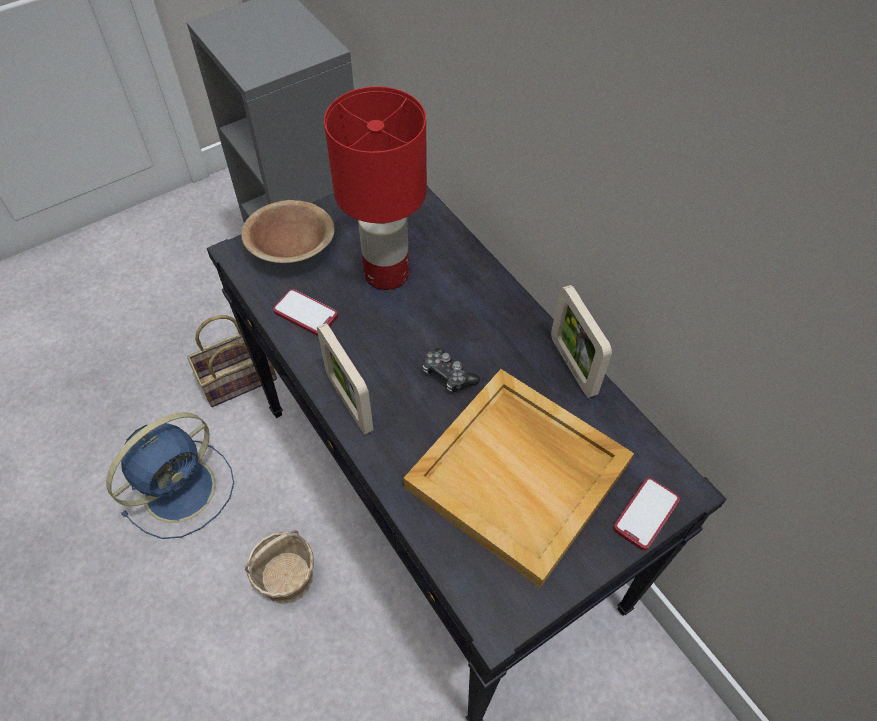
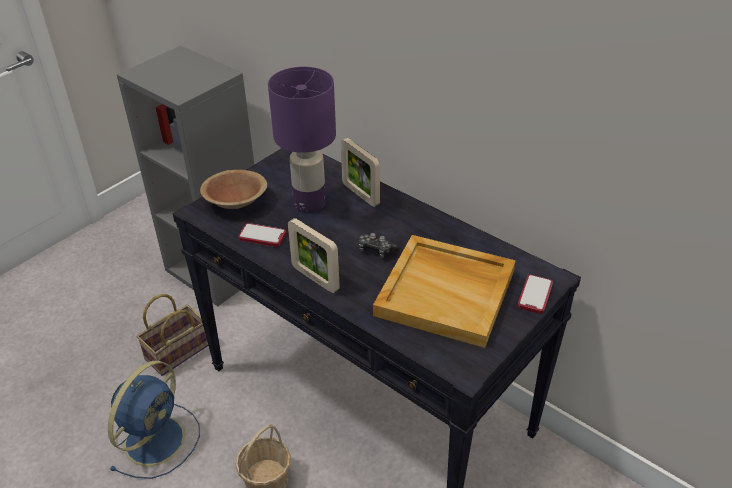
camera: 15 degrees left, 15 degrees down
(386, 275) = (310, 204): red table lamp -> purple table lamp
(572, 366) = (456, 229): picture frame -> picture frame (360, 194)

